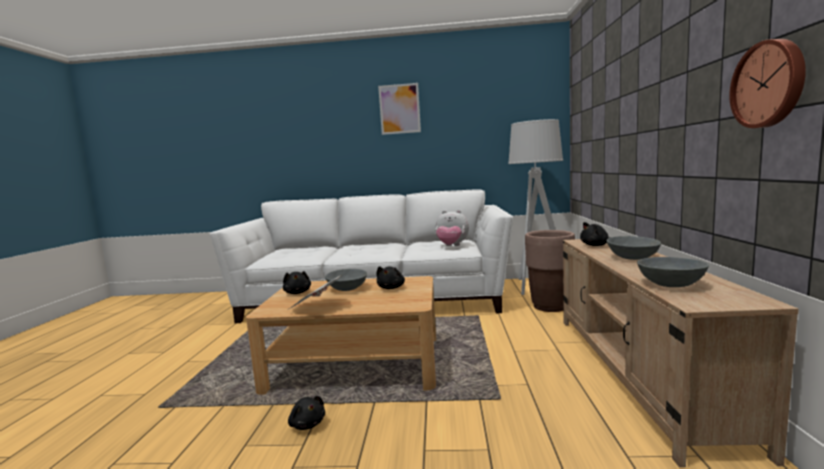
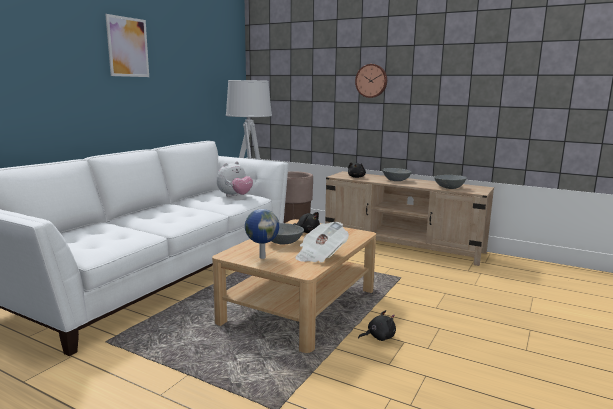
camera: 65 degrees left, 5 degrees up
(297, 293) = (262, 257): black plush toy -> globe
(769, 84) = (474, 94): wall clock -> wall clock (371, 81)

